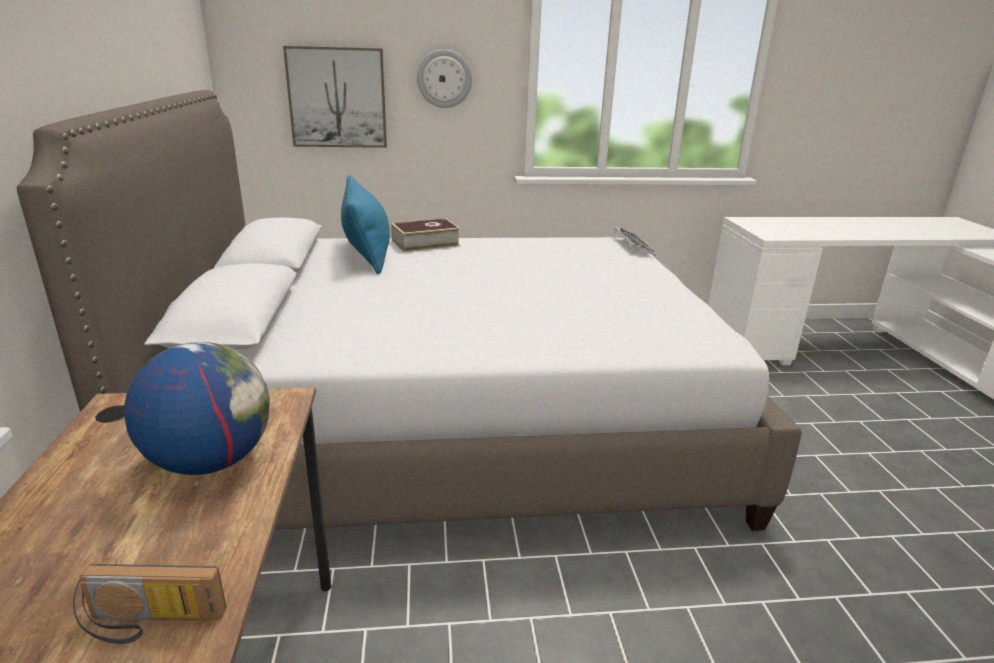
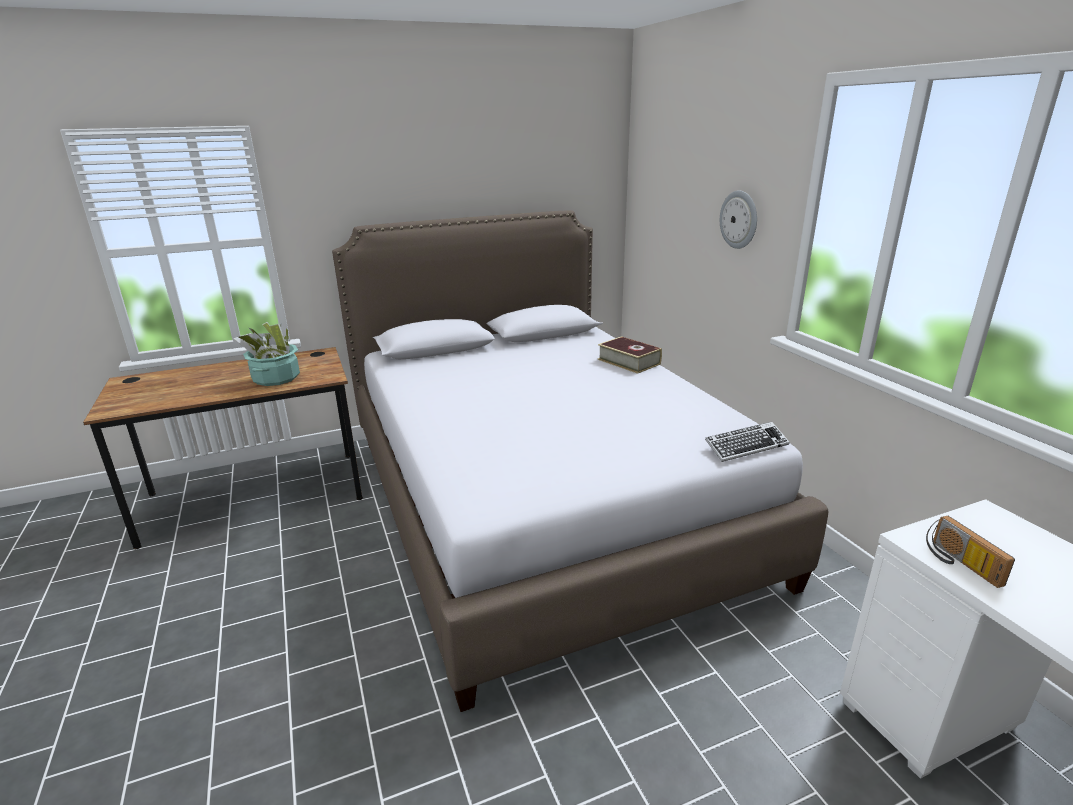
camera: 75 degrees right, 0 degrees up
(149, 624) = (178, 395): radio -> radio (958, 563)
(210, 461) = (276, 378): globe -> potted plant
(337, 98) = (676, 225): picture -> none
(367, 253) = (582, 350): blue pillow -> none

